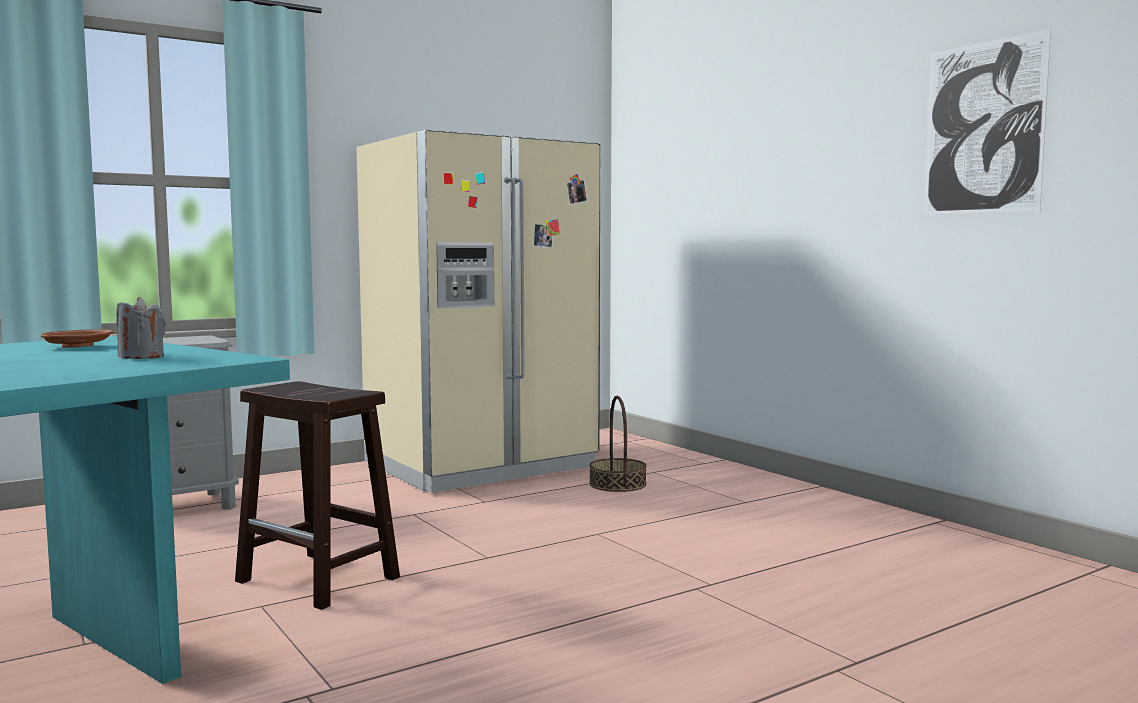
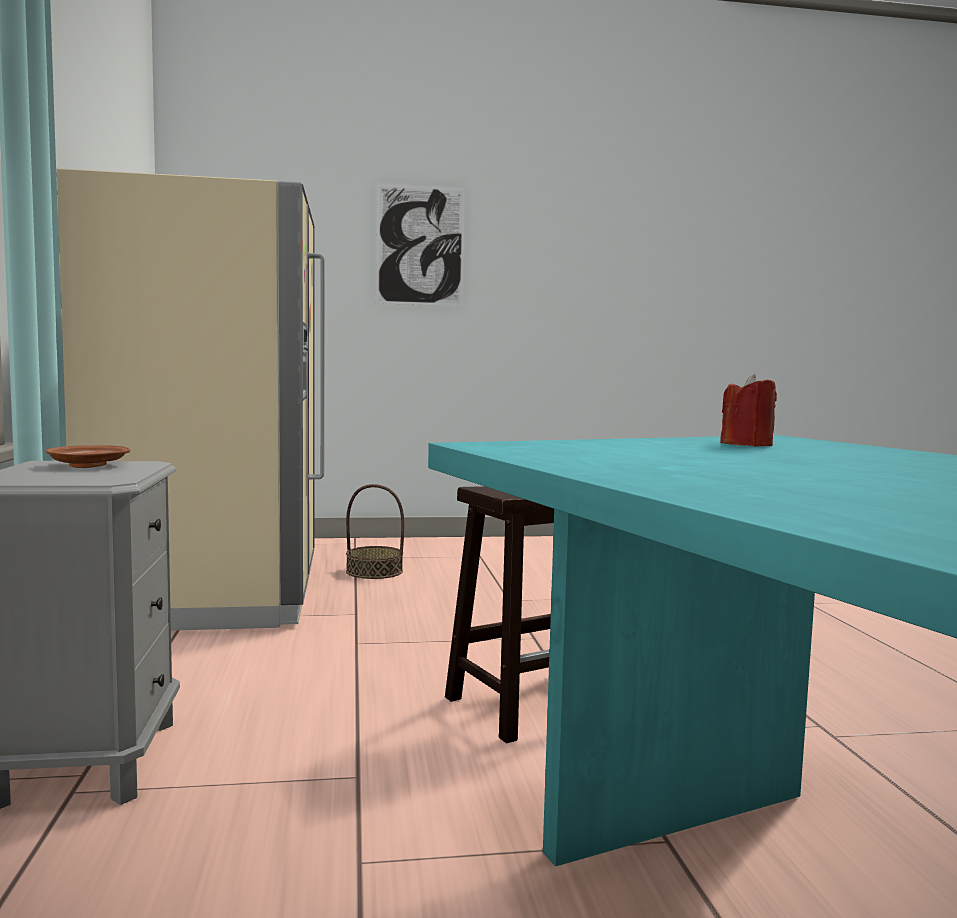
camera: 65 degrees left, 0 degrees up
(78, 346) = (600, 449): brown plate -> brown plate (87, 466)
(141, 356) = (747, 445): grey candle -> red candle
(983, 128) = (599, 267): picture -> picture (420, 245)

